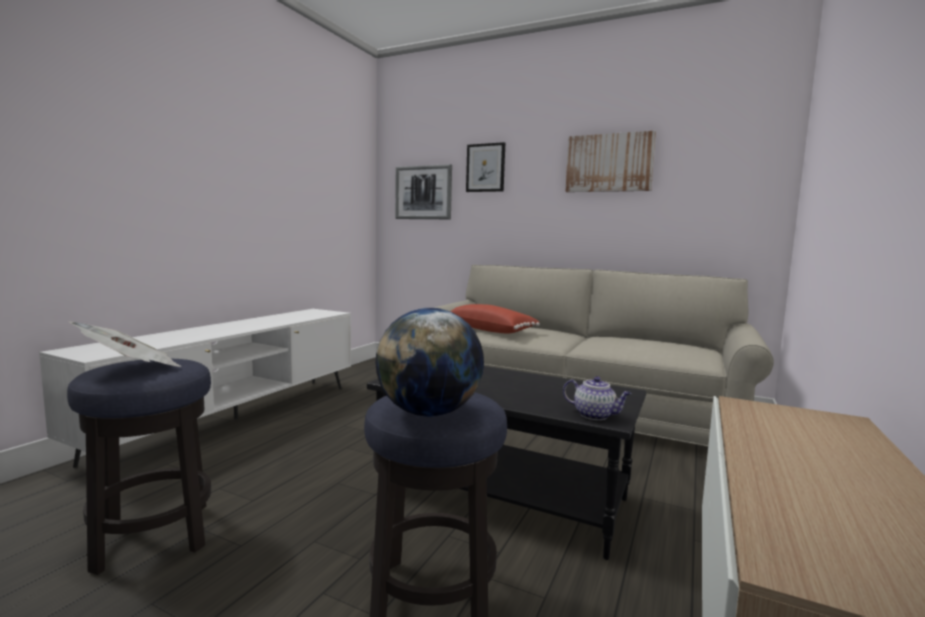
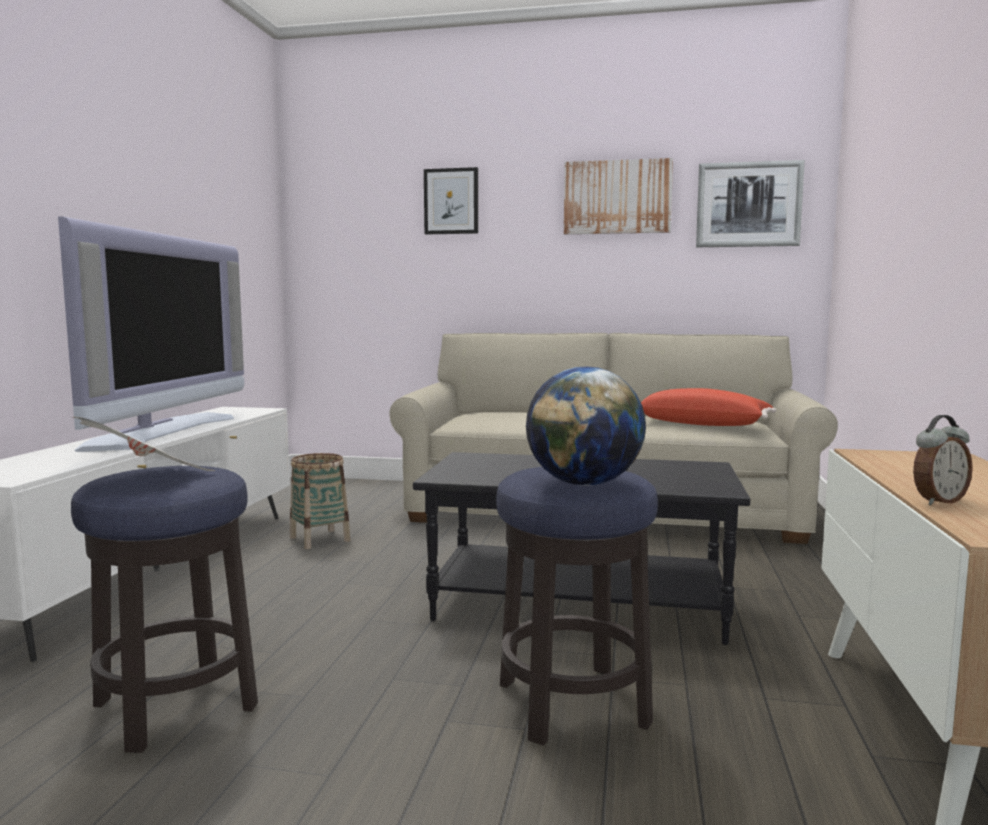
camera: 15 degrees left, 0 degrees up
(245, 325) = (161, 431): none -> television
(355, 408) = (320, 539): none -> basket
(423, 192) = (359, 235): picture -> picture (748, 205)
(491, 330) = (491, 418): red pillow -> red pillow (703, 424)
(595, 415) = (703, 487): teapot -> none
(765, 489) = (938, 501): none -> alarm clock

